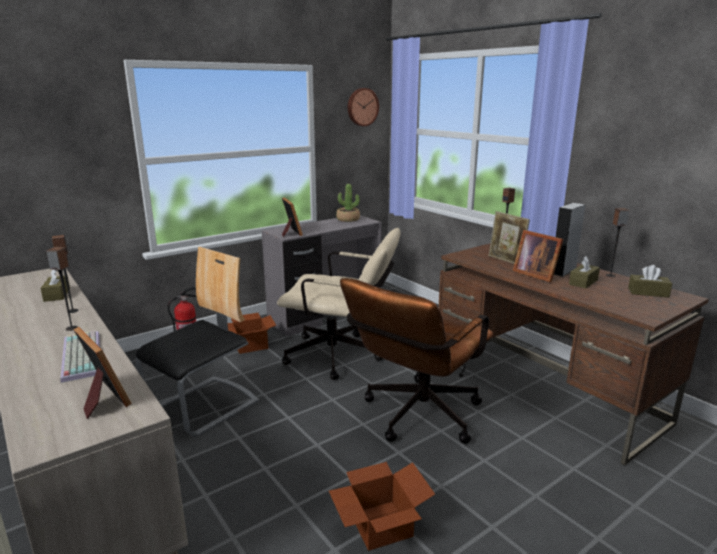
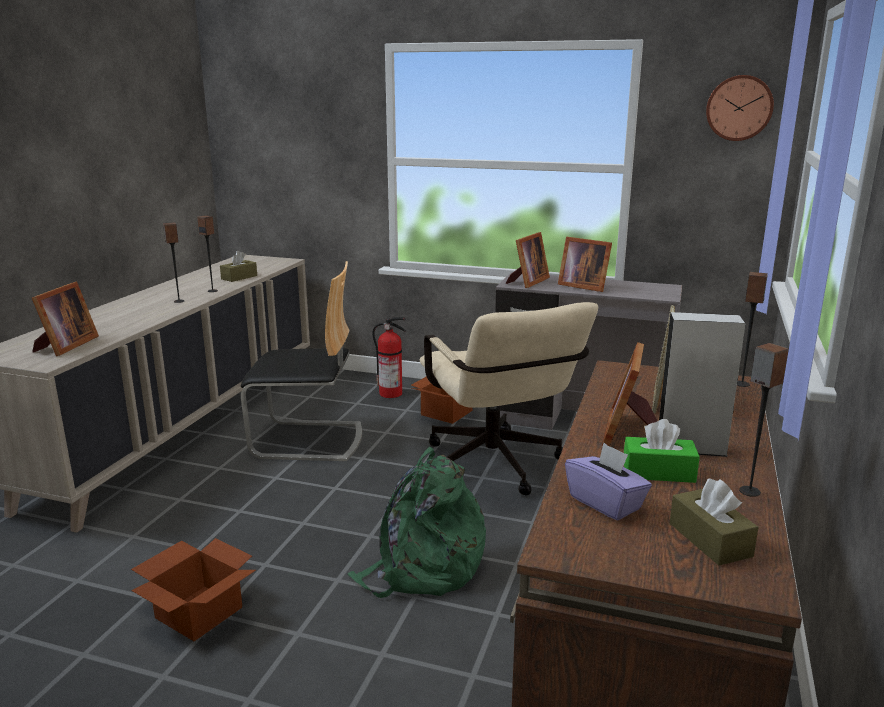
camera: 55 degrees right, 0 degrees up
(79, 356) = (131, 319): keyboard -> none
(322, 227) = (582, 286): none -> picture frame
(348, 219) = (645, 287): potted plant -> none
(416, 417) = (423, 567): brown office chair -> green backpack
(583, 282) = (658, 472): brown tissue box -> green tissue box
(607, 298) = (605, 503): none -> purple tissue box

